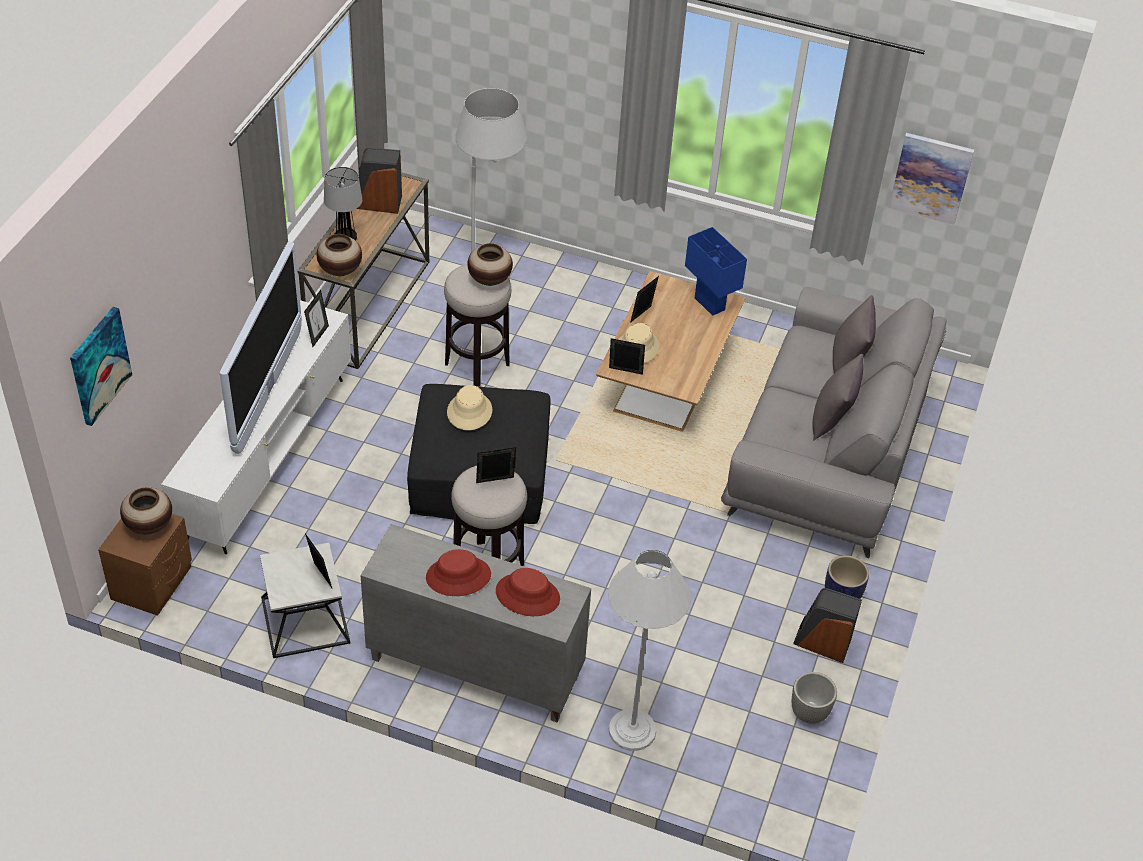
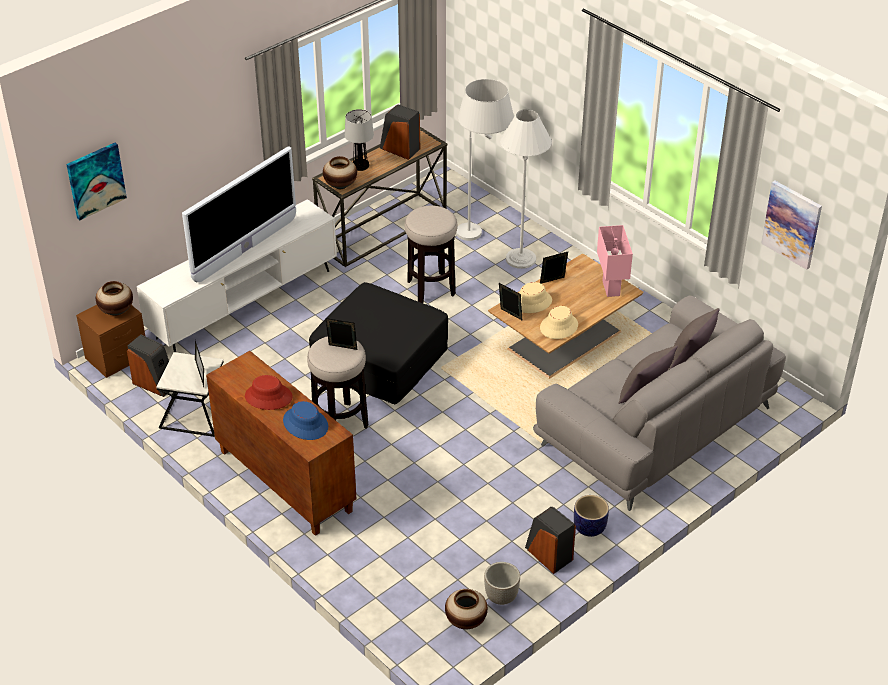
camera: 30 degrees right, 5 degrees down
(226, 601) = (155, 383): none -> speaker
(318, 335) = (304, 226): picture frame -> none
(469, 411) = (378, 307): beige hat -> beige hat (558, 326)
(473, 668) = (284, 481): grey cabinet -> brown cabinet
(490, 280) = (439, 220): vase -> vase (466, 621)
(527, 595) = (305, 424): red hat -> blue hat
(632, 730) = (363, 560): white floor lamp -> white floor lamp (521, 259)
(709, 304) = (611, 288): blue table lamp -> pink table lamp

